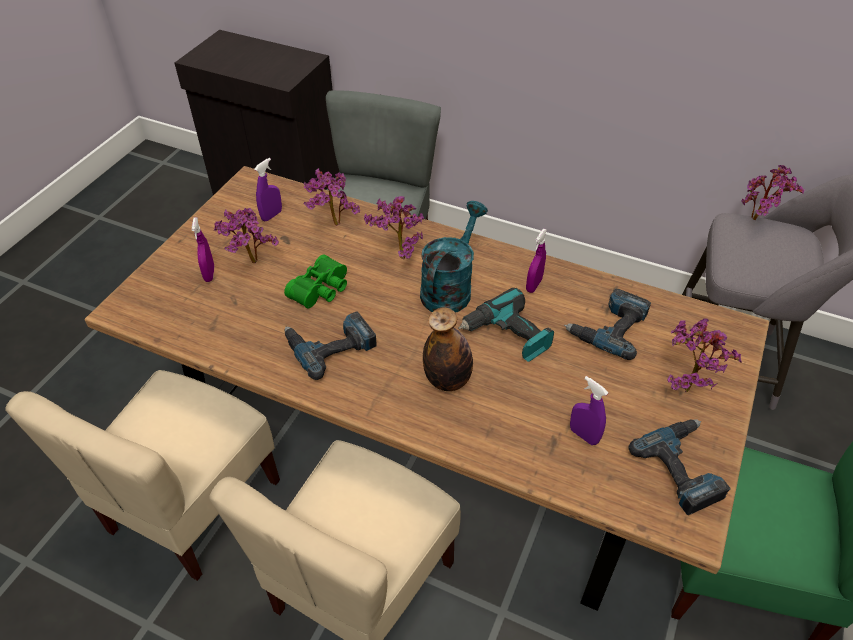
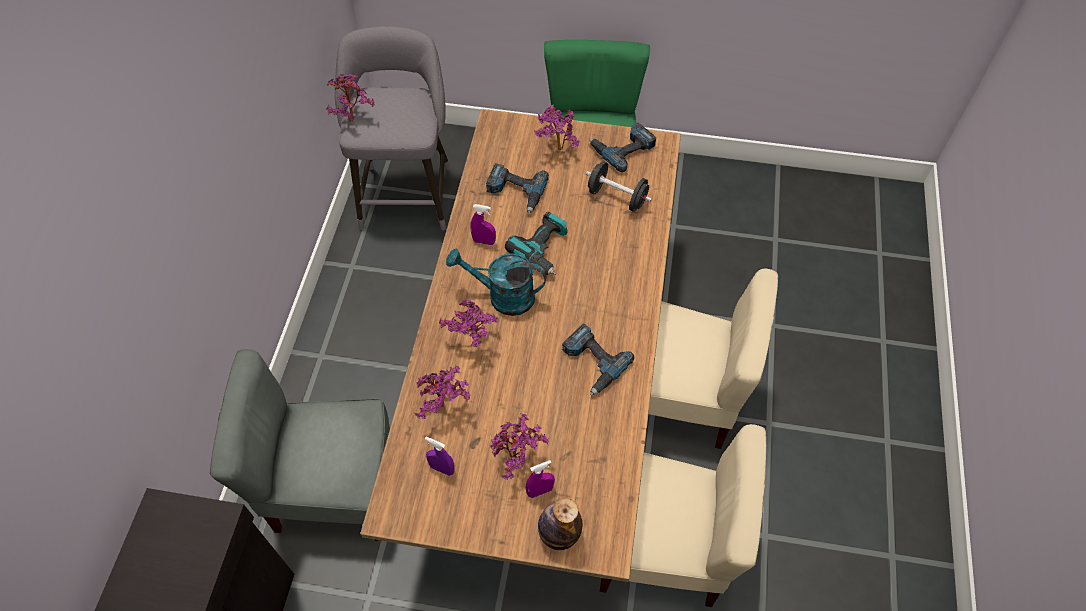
camera: 105 degrees left, 10 degrees up
(322, 290) = (533, 388): green binoculars -> none
(447, 380) = (598, 278): bottle -> bottle (559, 534)
(583, 435) = (617, 197): purple spray bottle -> black dumbbell

